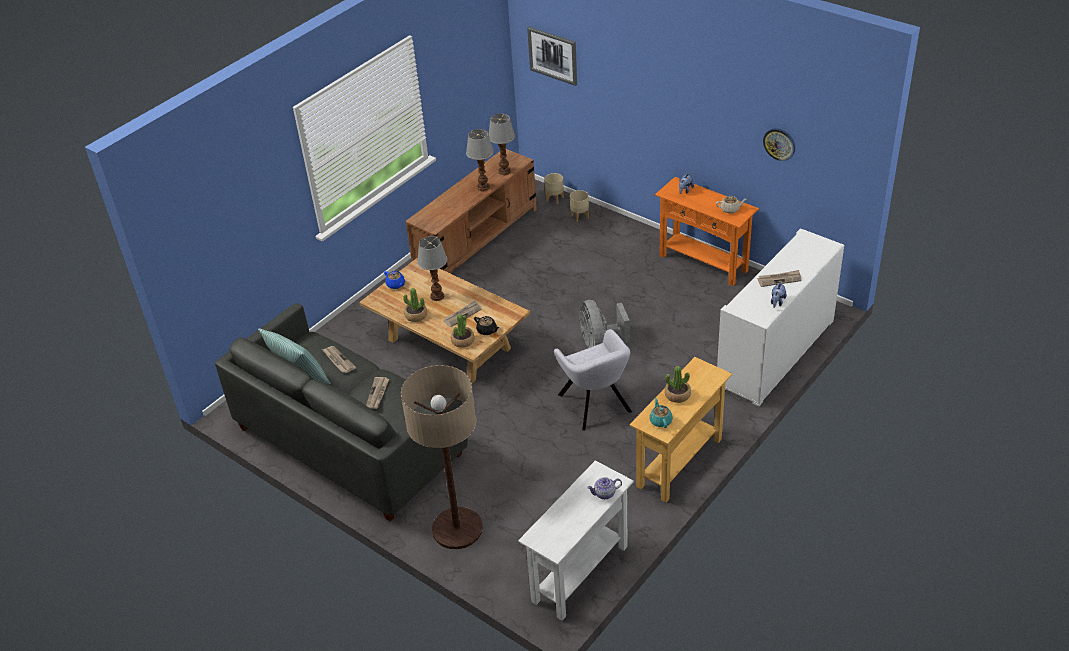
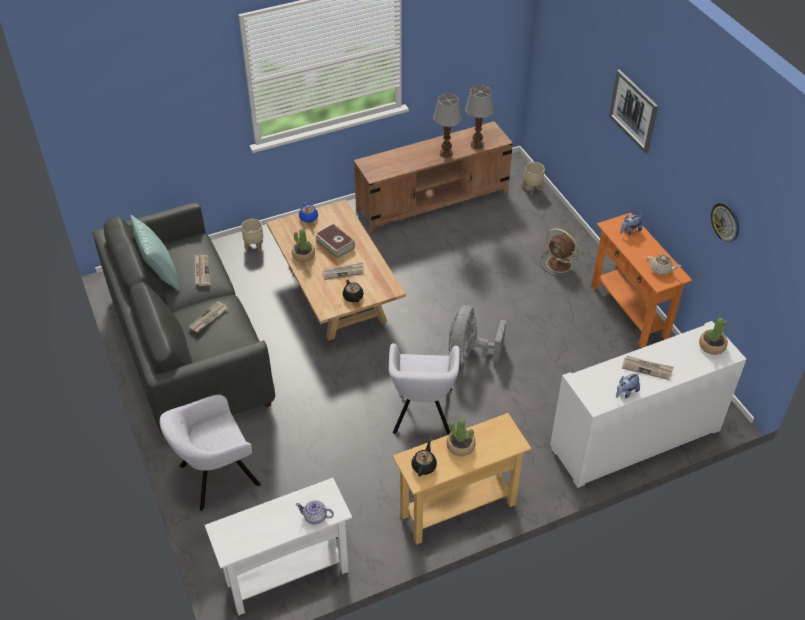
camera: 25 degrees right, 5 degrees up
(437, 296) = (335, 245): table lamp -> book
(457, 529) = (215, 476): floor lamp -> grey armchair
(462, 340) = (325, 298): potted plant -> potted plant (712, 346)
(553, 55) = (561, 44): picture -> picture (633, 111)
(579, 216) = (542, 215): beige planter -> beige planter (254, 246)
(622, 249) = (560, 264): none -> brown fan
(660, 420) = (424, 466): turquoise teapot -> black teapot

